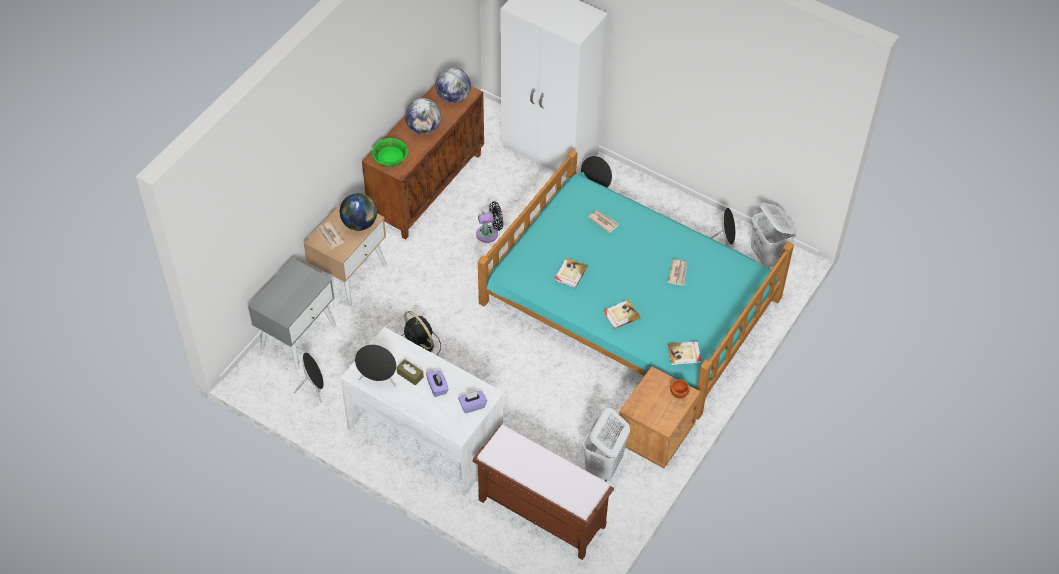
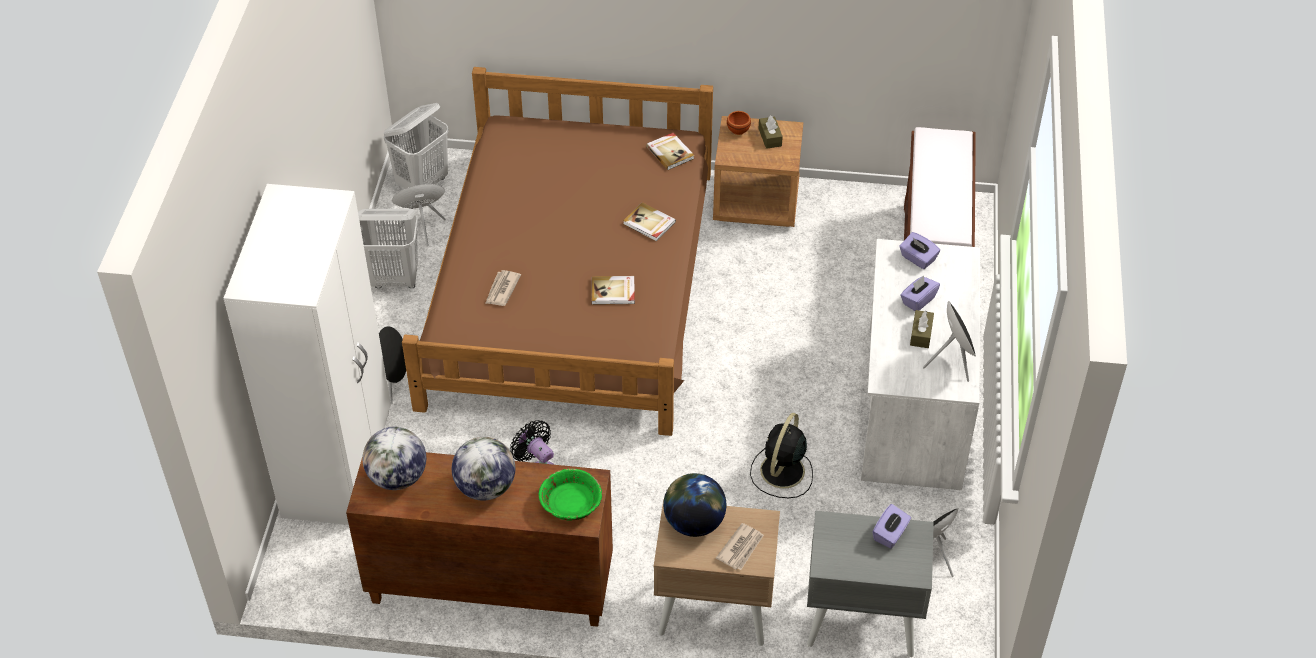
camera: 115 degrees left, 5 degrees down
(293, 304) = (890, 534): none -> purple tissue box
(603, 466) = (830, 231): white laundry basket -> white laundry basket (395, 279)
(629, 300) = (571, 287): turquoise bed -> brown bed
(662, 409) = (770, 137): none -> brown tissue box
(678, 273) = (547, 193): newspaper -> none

